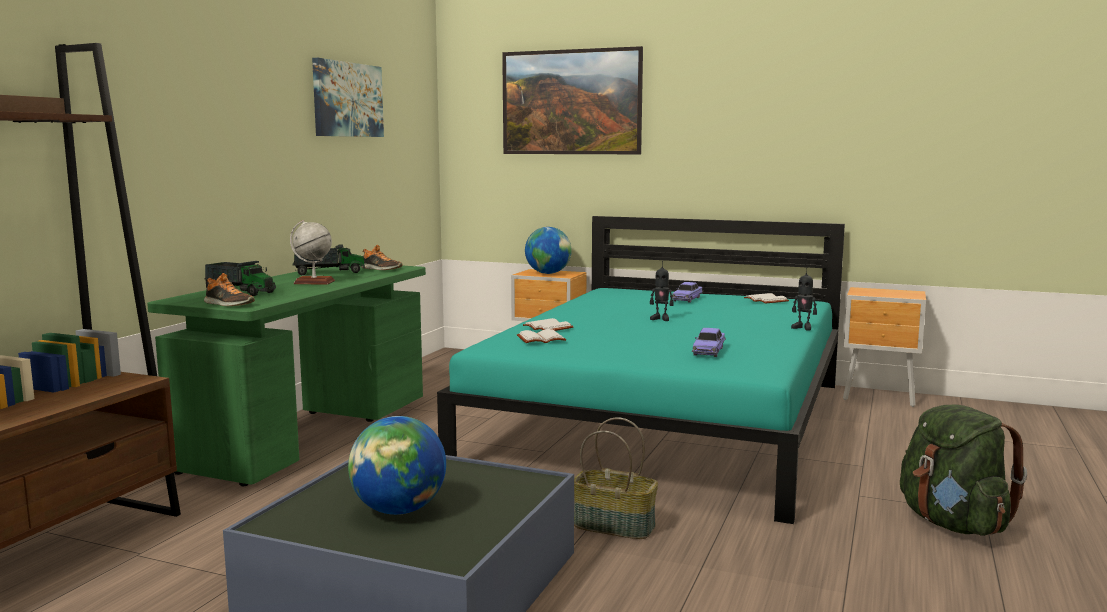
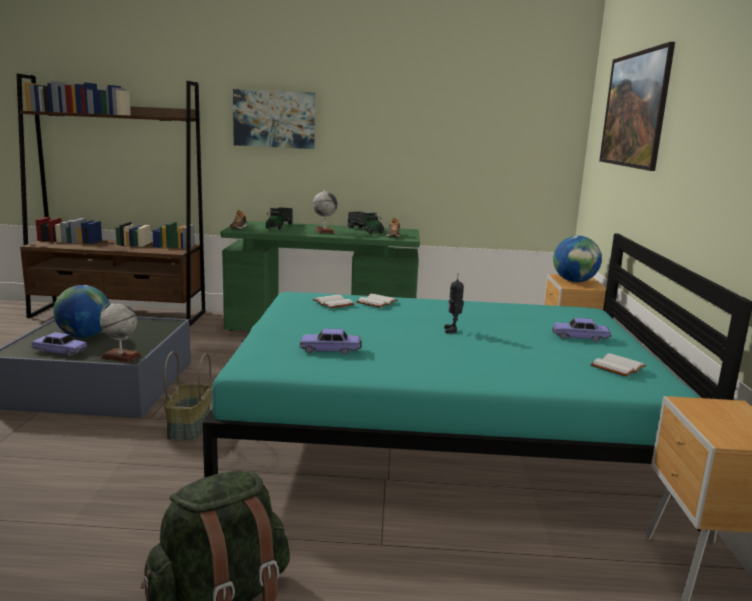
camera: 70 degrees right, 5 degrees up
(347, 99) = (445, 108): picture -> picture (274, 119)
(471, 524) = (60, 351): none -> toy car
(524, 485) = (121, 356): none -> globe
(803, 328) = (479, 385): toy robot -> none

